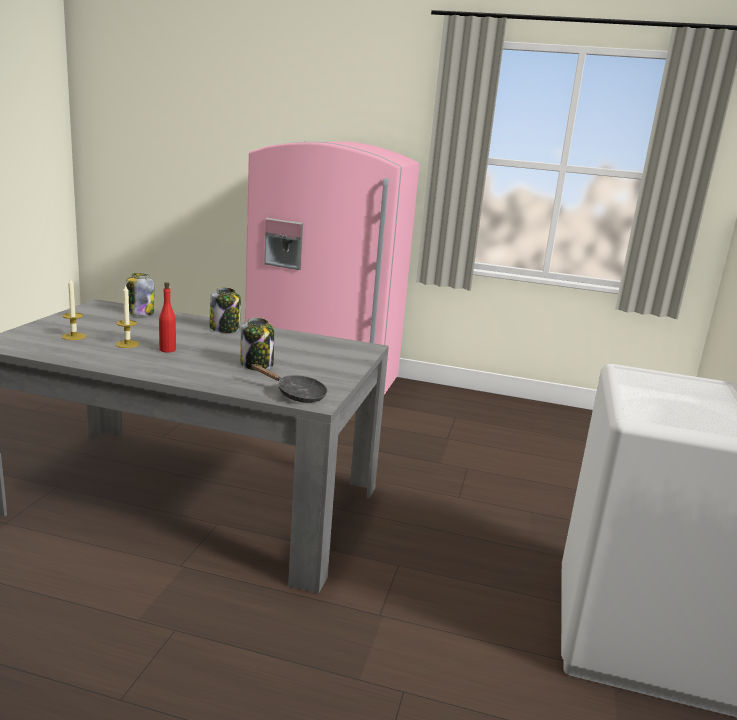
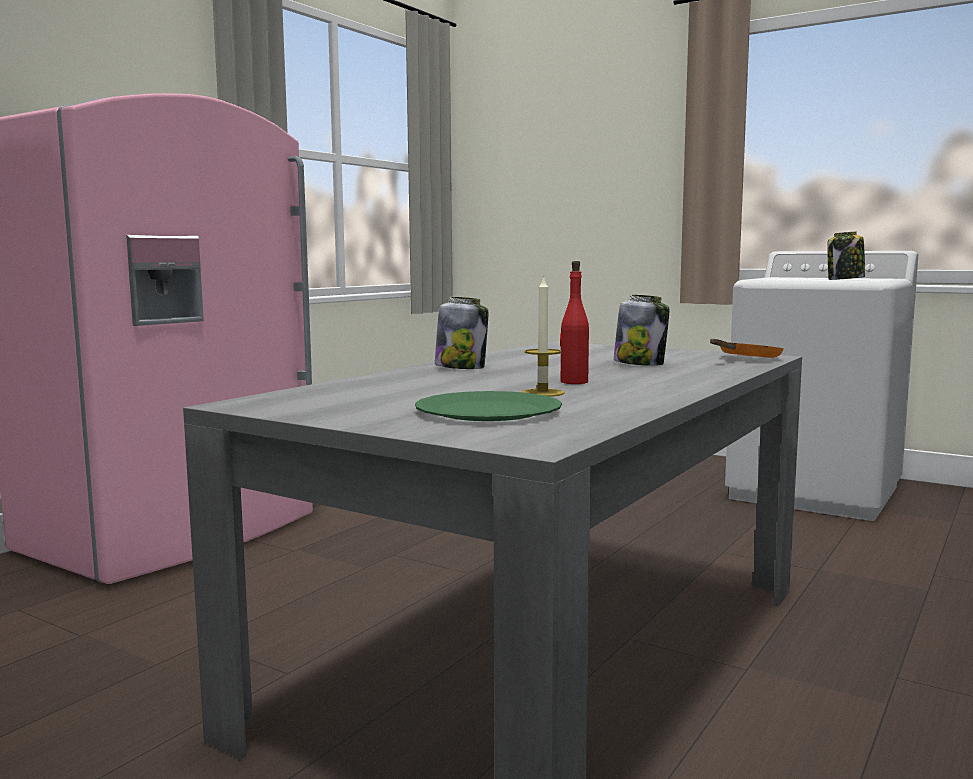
camera: 70 degrees left, 10 degrees down
(74, 336) = (488, 411): candle -> green plate
(139, 313) = (335, 389): jar -> jar (845, 279)
(296, 394) = (746, 359): black frying pan -> orange frying pan

